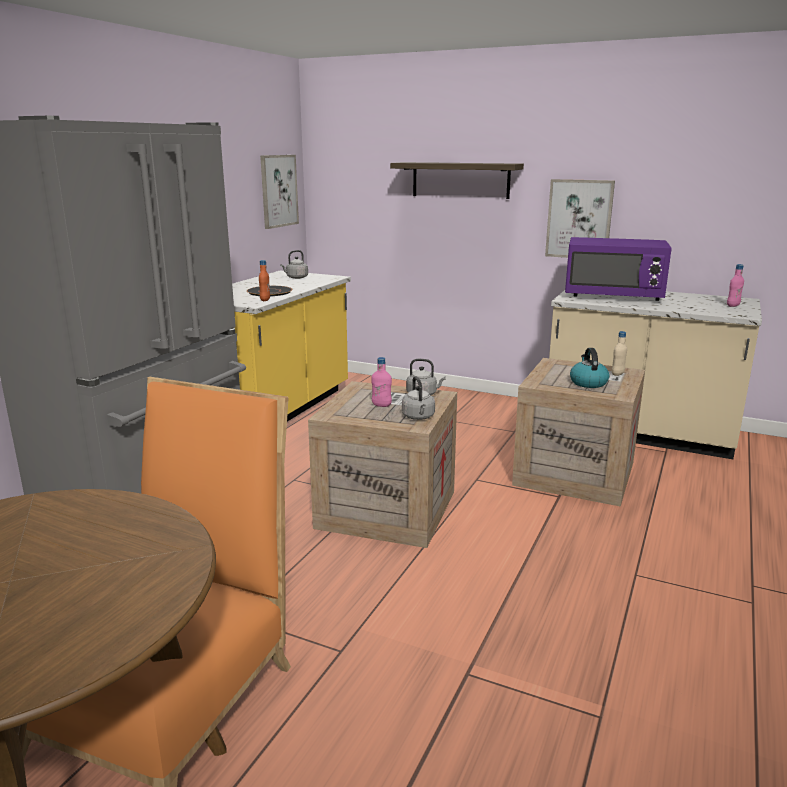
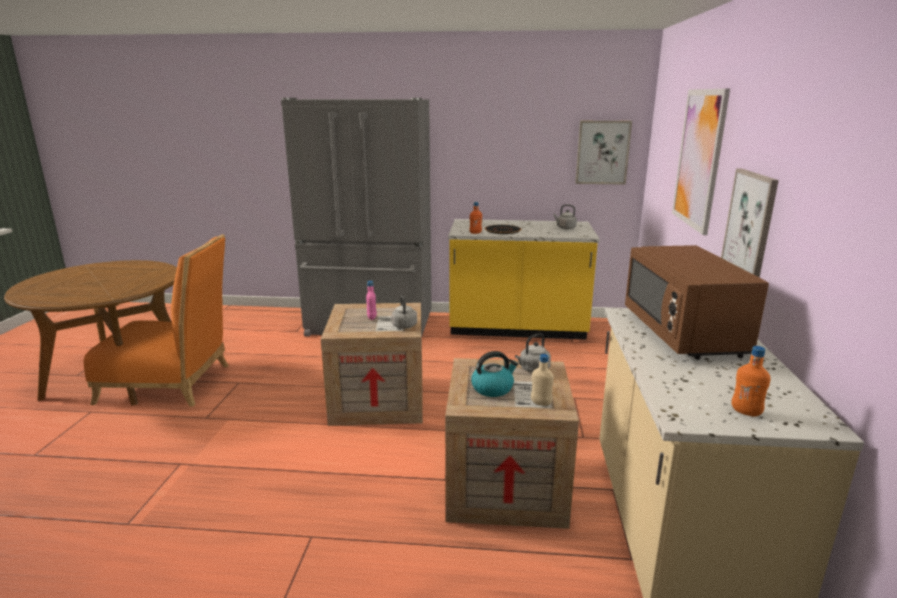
camera: 70 degrees right, 0 degrees up
(418, 417) = (352, 331): grey kettle -> grey kettle (533, 369)
(460, 180) = (699, 158): shelf -> picture
(613, 296) = (683, 333): purple microwave -> brown microwave
(733, 305) = (746, 412): pink bottle -> orange bottle

